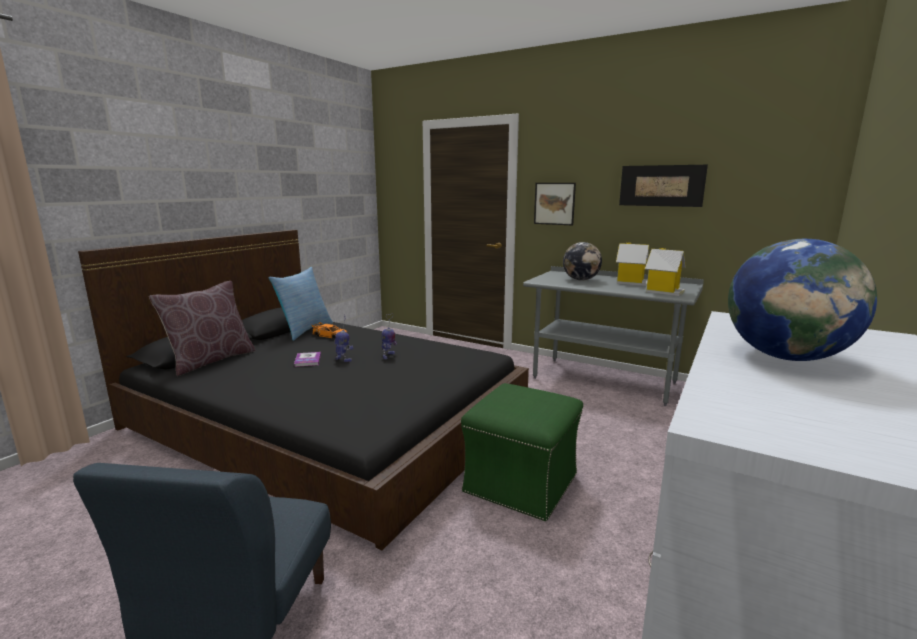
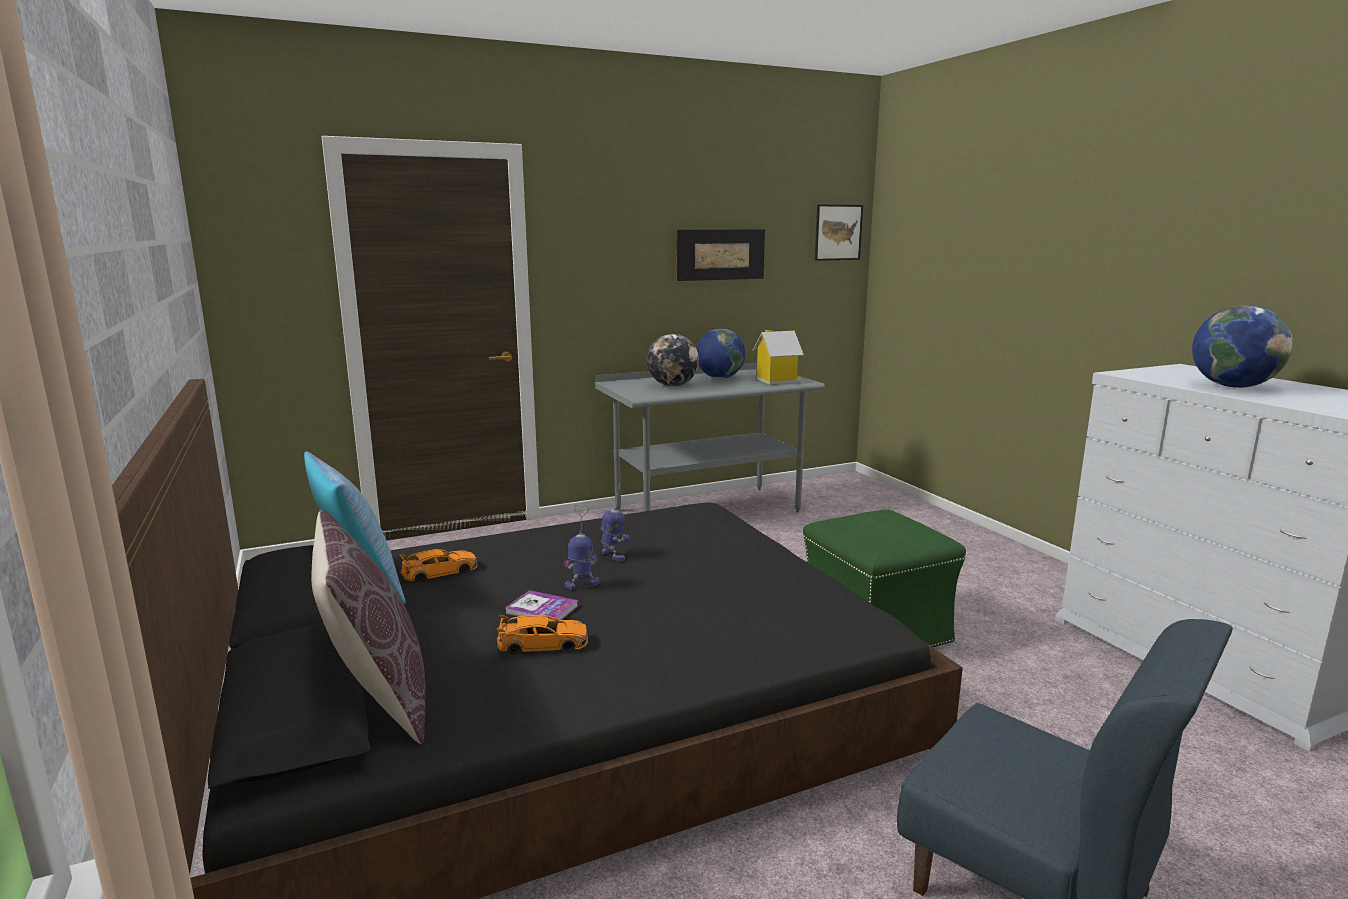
camera: 55 degrees left, 0 degrees up
(272, 369) = (542, 644): none -> orange toy car
(554, 203) = (590, 283): picture -> picture (838, 232)
(631, 282) = (719, 378): toy house -> globe

